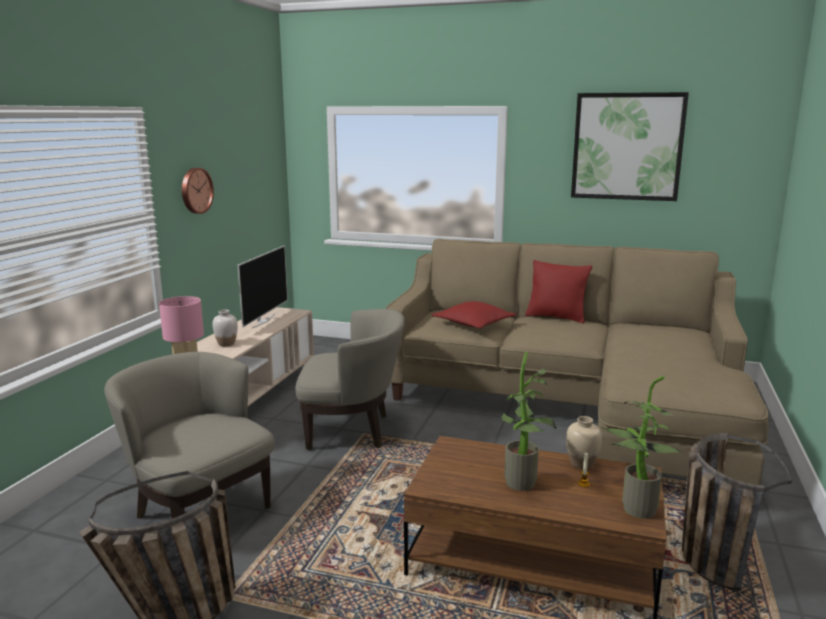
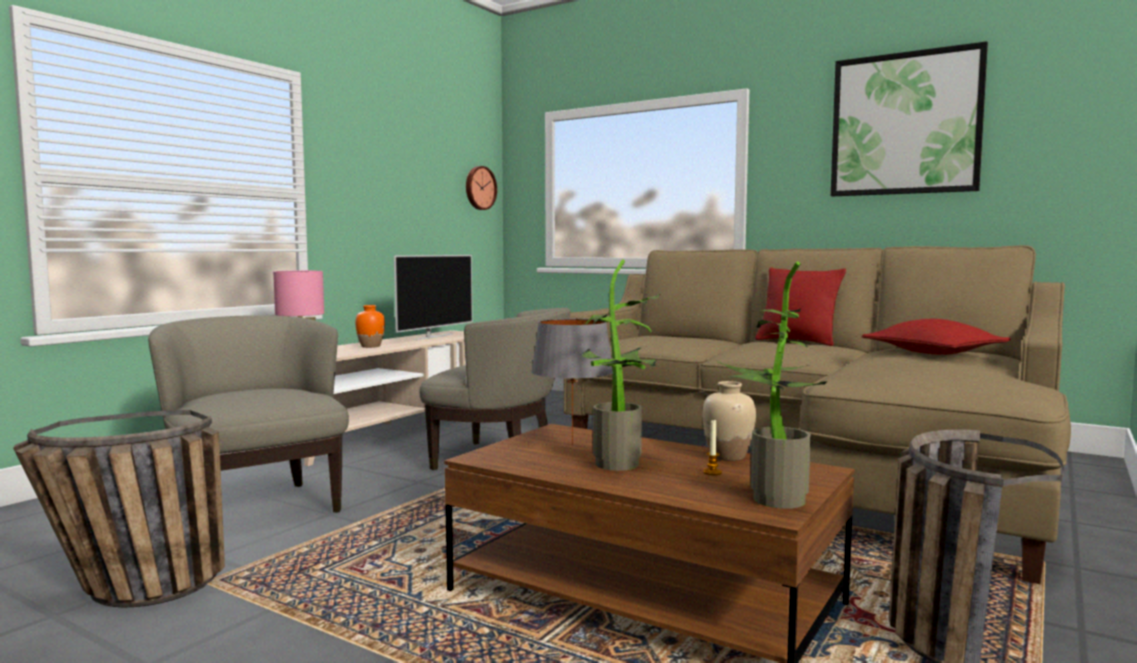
camera: 15 degrees right, 10 degrees down
(195, 190) = (367, 180): wall clock -> wall clock (479, 188)
(226, 344) = (370, 346): white vase -> orange vase
(473, 324) = (678, 341): red pillow -> red pillow (933, 353)
(475, 462) = (572, 445): none -> grey table lamp

